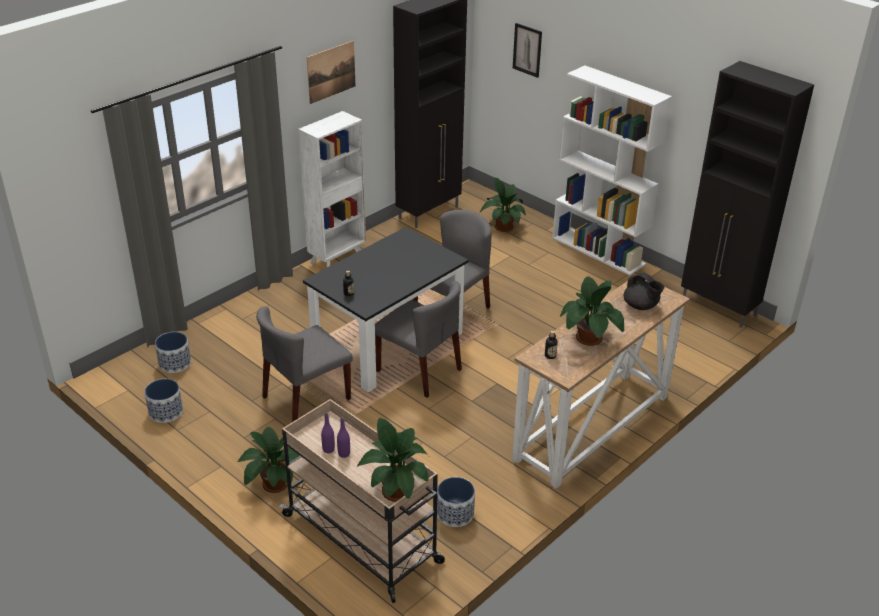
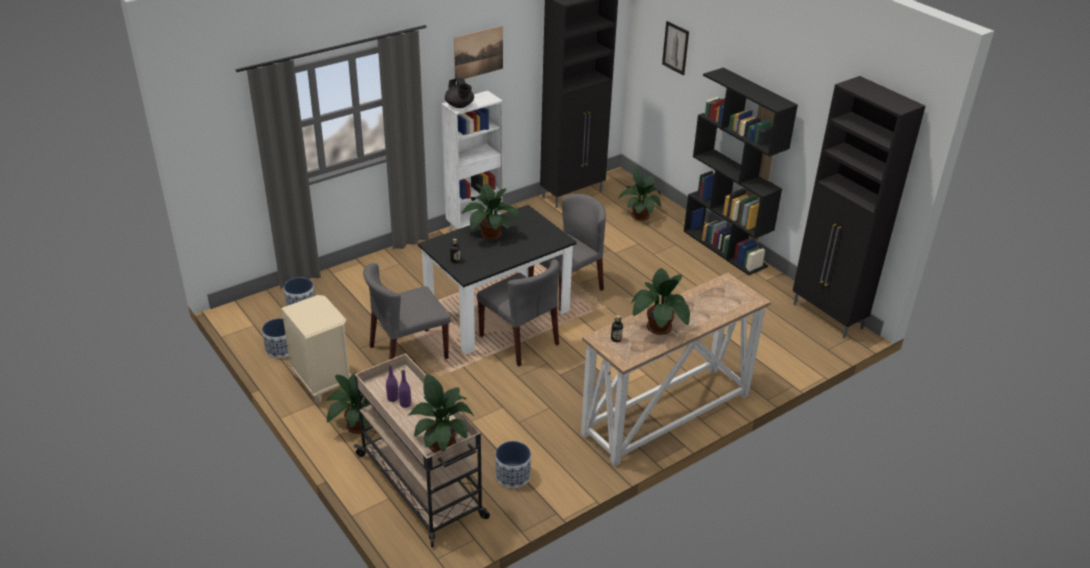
camera: 10 degrees right, 0 degrees up
(222, 442) = (322, 382): none -> beige nightstand
(375, 261) = (489, 233): none -> potted plant
(598, 251) = (725, 248): white bookcase -> black bookcase
(641, 306) = (720, 303): black teapot -> black teapot (459, 106)

